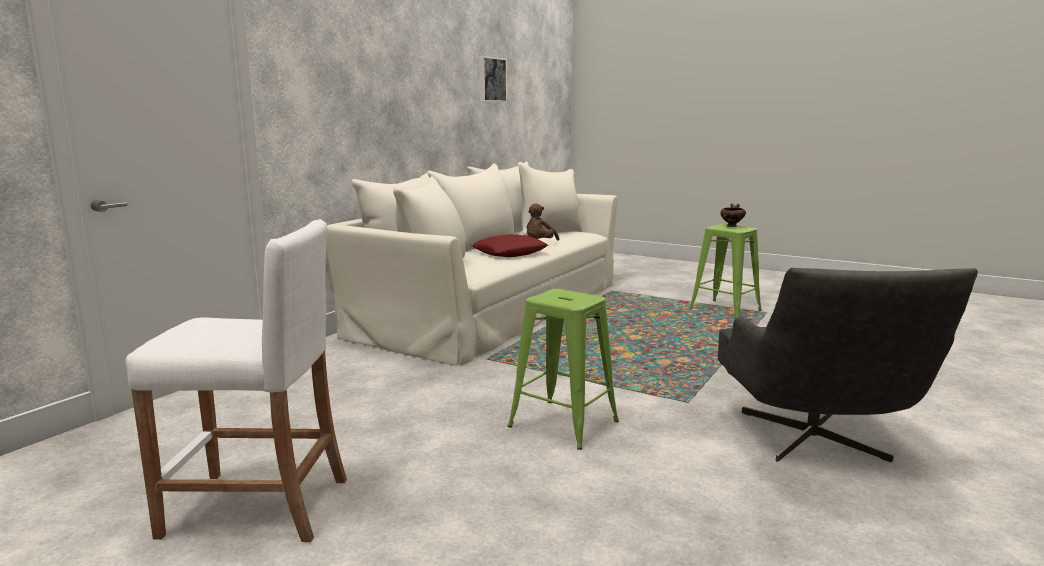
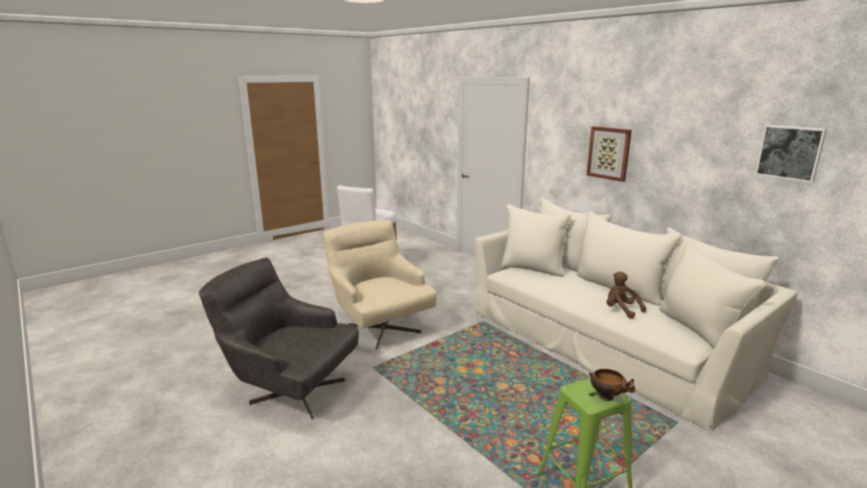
camera: 110 degrees right, 5 degrees up
(377, 99) = (609, 153): none -> picture
(510, 253) = (576, 292): red pillow -> none
(564, 424) = (379, 326): green stool -> beige armchair

